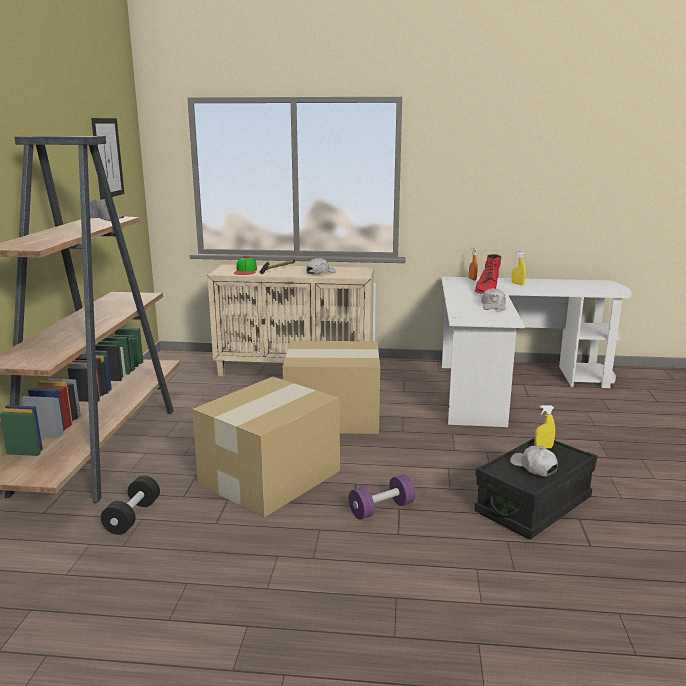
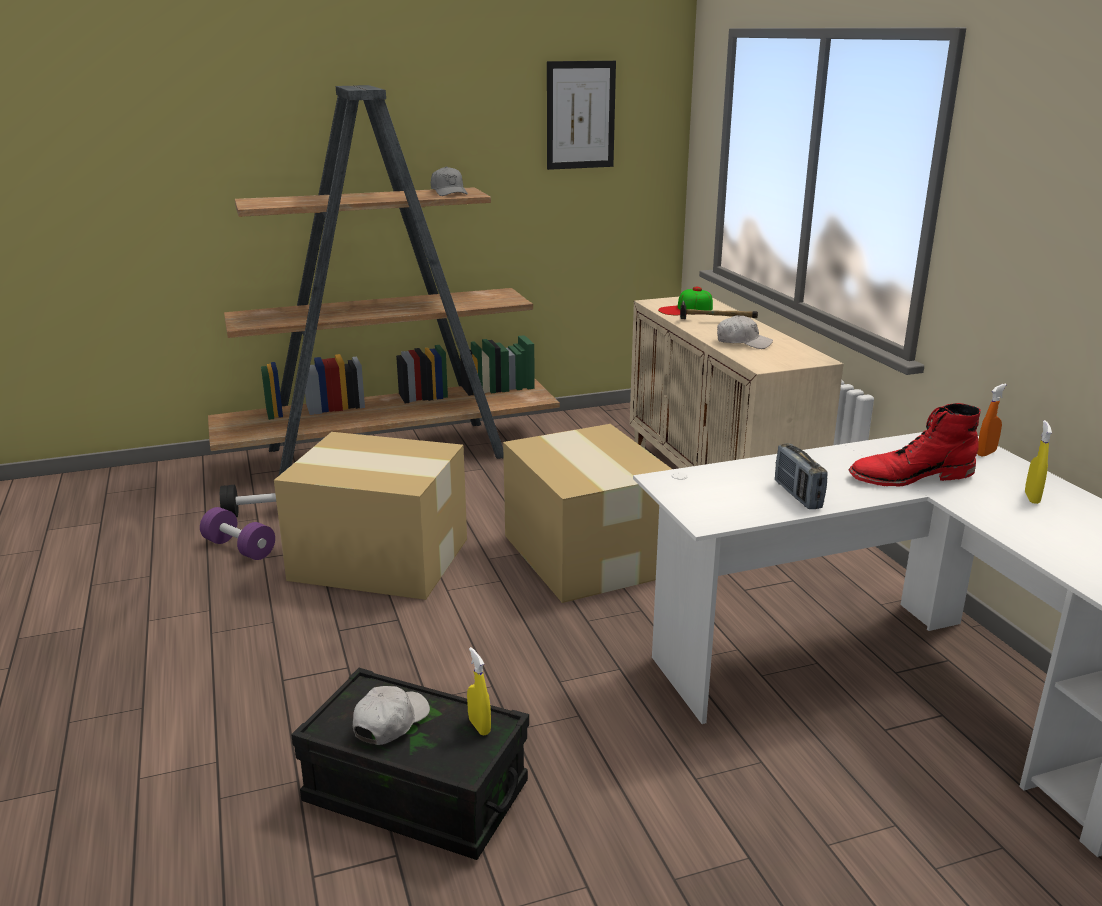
camera: 65 degrees right, 5 degrees up
(381, 509) = (340, 654): purple dumbbell -> purple dumbbell (239, 548)
(493, 306) = (797, 495): white cap -> radio

